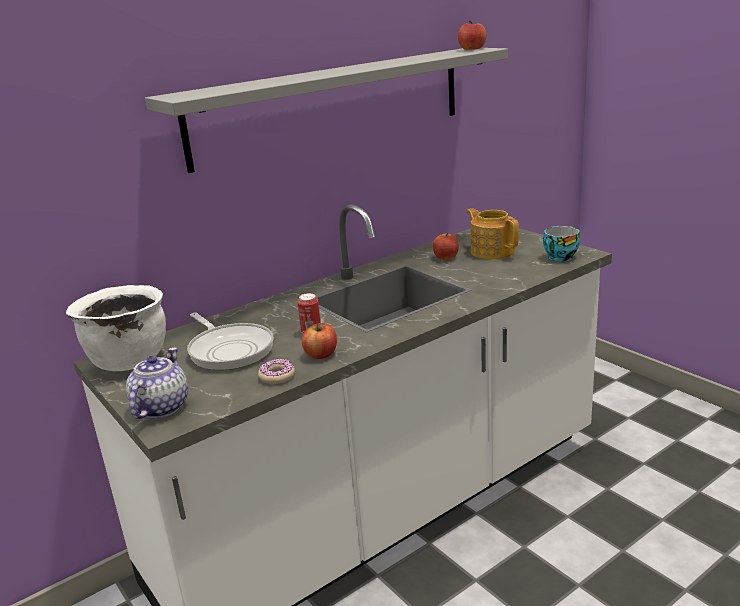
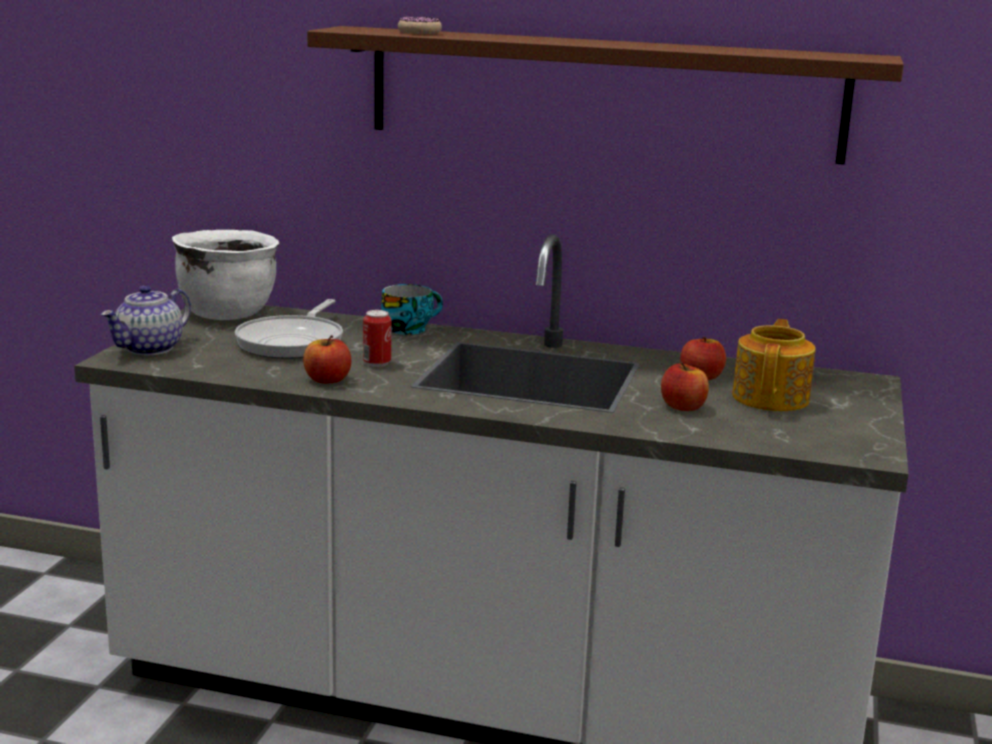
camera: 50 degrees right, 5 degrees down
(161, 407) = (149, 349): teapot -> teapot turned 150 degrees clockwise
(277, 376) = (256, 374): donut -> donut (419, 32)
(332, 105) = (602, 93): grey shelf -> brown shelf
(472, 49) = (866, 56): apple -> apple (683, 407)
(559, 256) = (826, 441): cup -> cup (409, 329)

